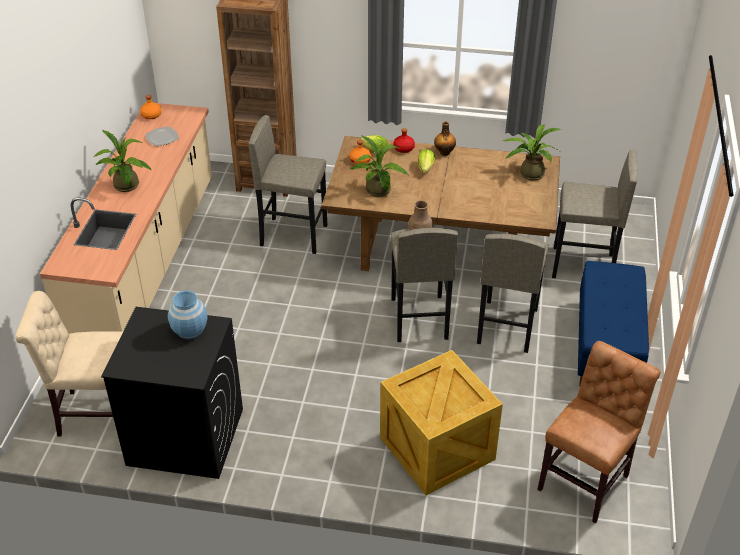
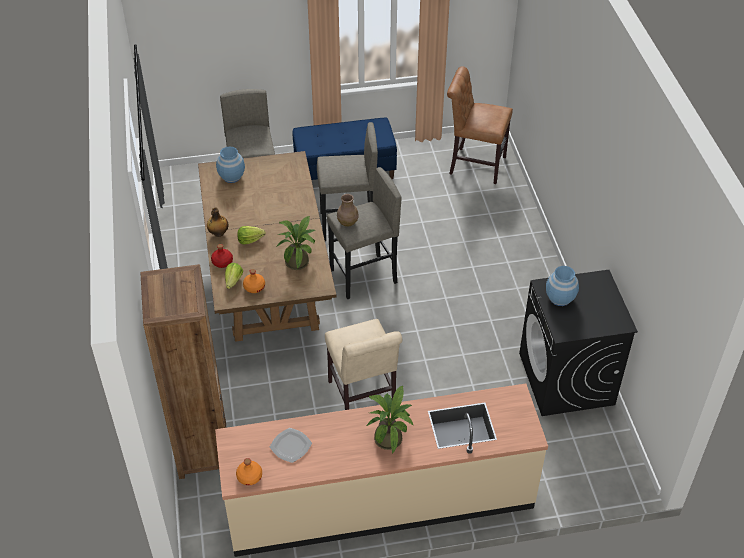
camera: 110 degrees left, 5 degrees up
(92, 414) = (582, 451): beige chair -> beige chair (363, 399)
(293, 235) = (287, 394): grey stool -> none
(436, 450) = (492, 236): crate -> none
(528, 173) = (232, 176): potted plant -> blue vase

